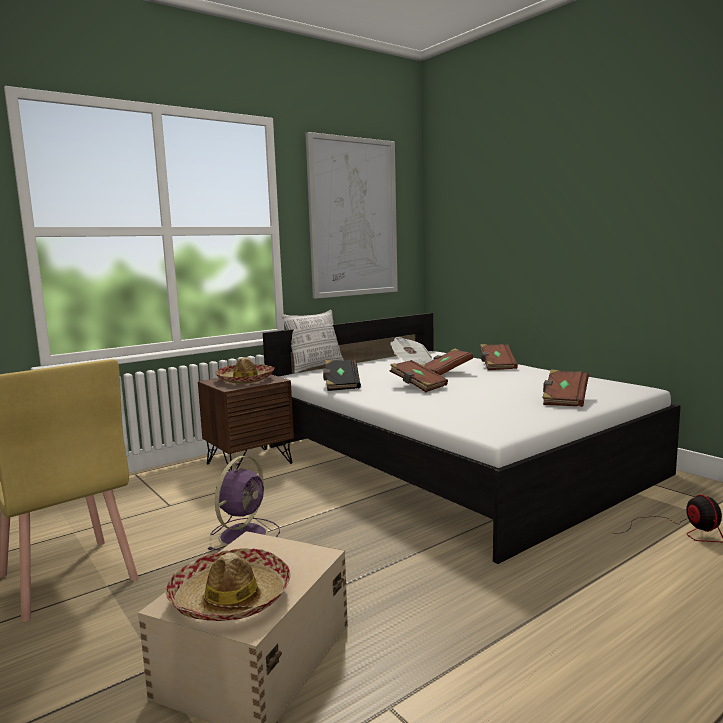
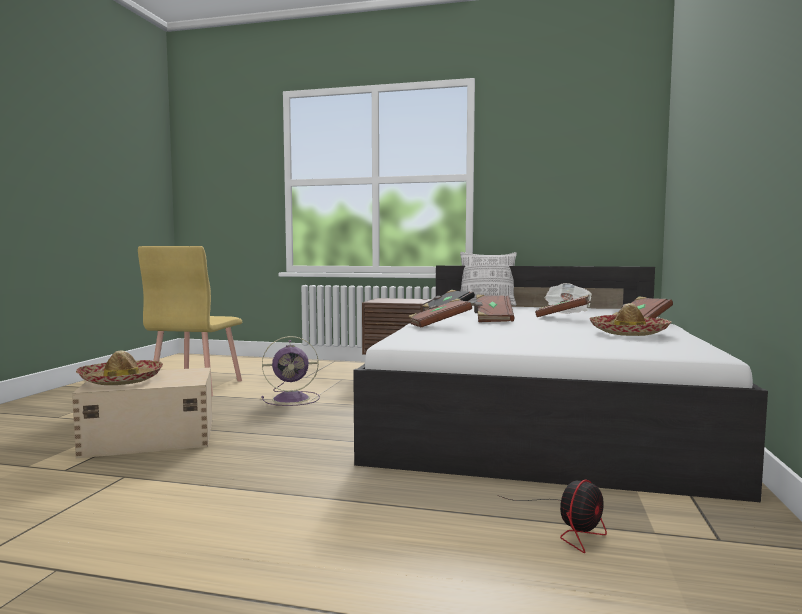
camera: 50 degrees right, 5 degrees down
(245, 380) = (400, 300): hat -> hat (629, 333)
(353, 218) = (561, 162): picture -> none
(564, 400) = (561, 343): brown book -> brown book (439, 325)

